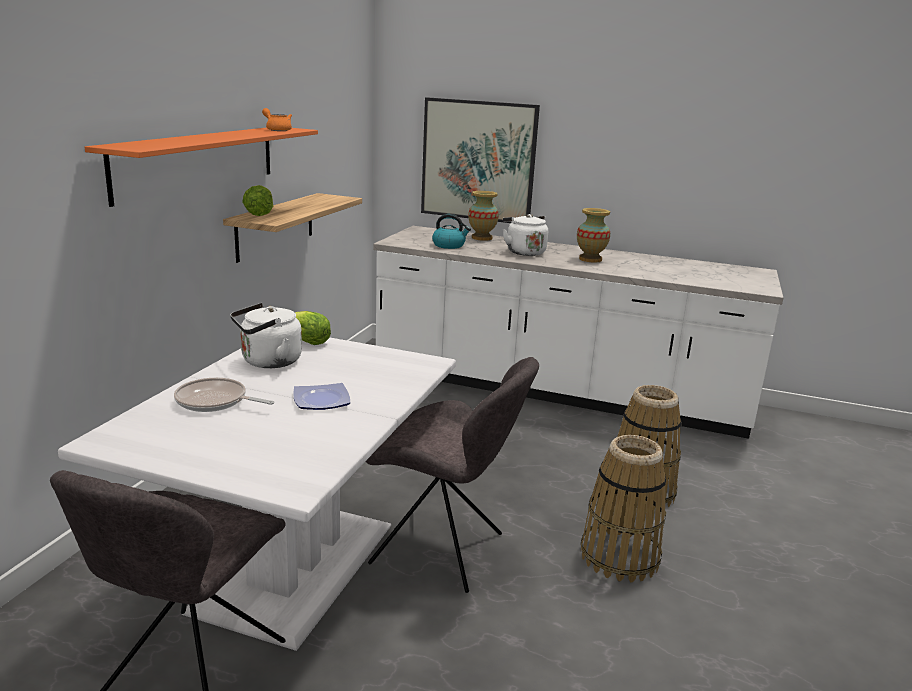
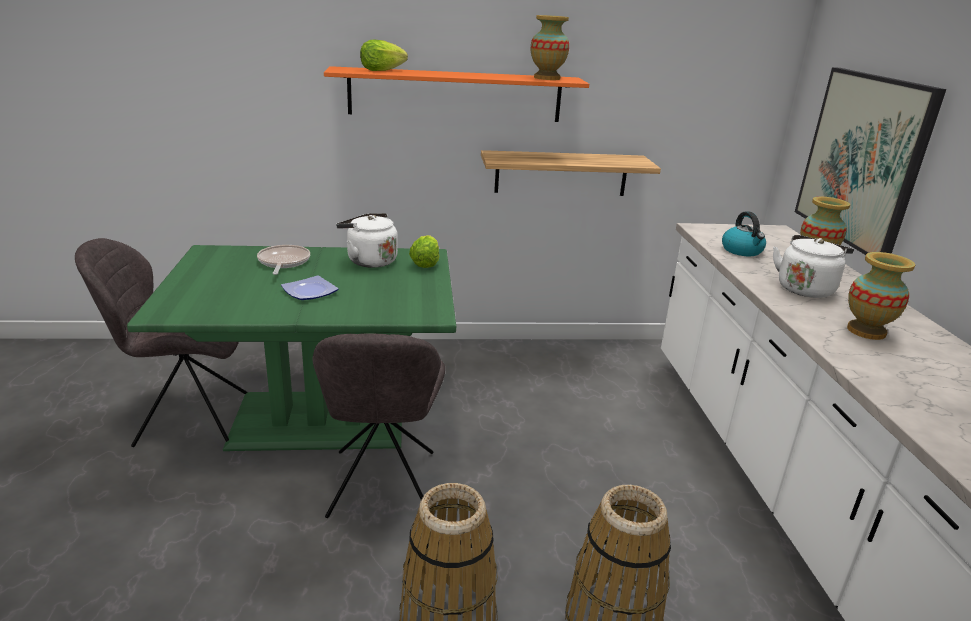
camera: 65 degrees right, 5 degrees up
(259, 214) = (517, 154): lettuce -> lettuce (381, 70)
(277, 130) = (546, 78): orange teapot -> vase
(293, 565) = (319, 419): white dining table -> green dining table

